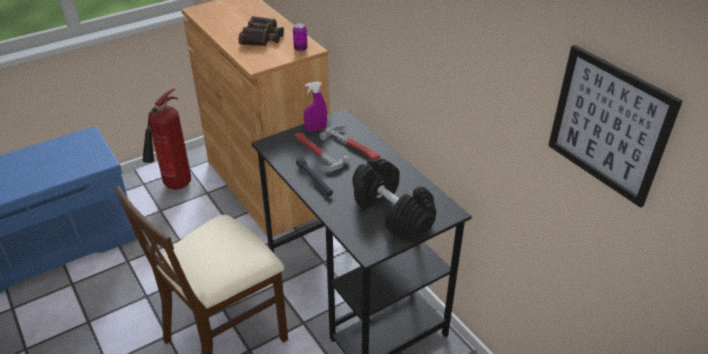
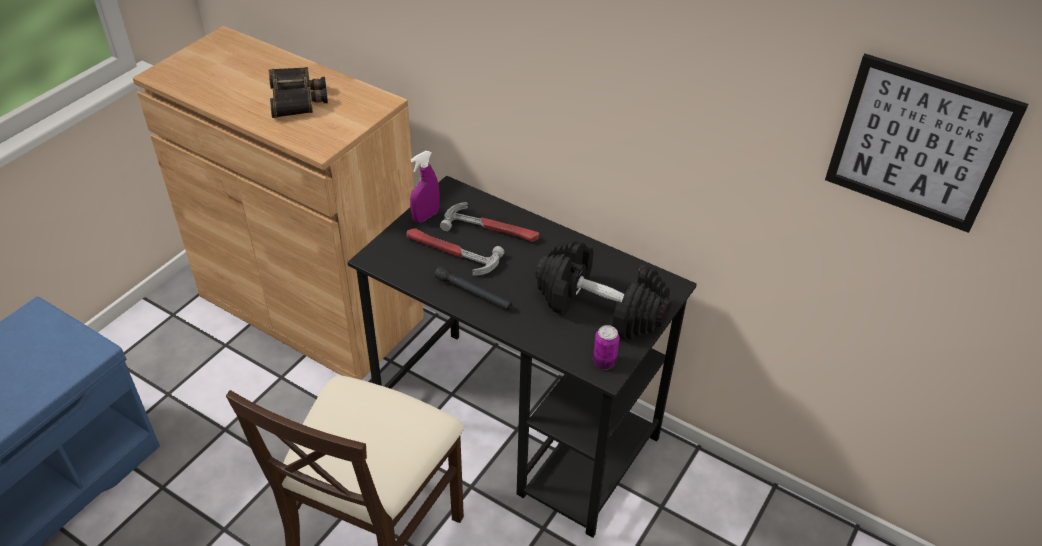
camera: 25 degrees left, 5 degrees up
(175, 186) = (171, 349): fire extinguisher -> none
(300, 49) = (367, 105): can -> can (604, 362)

